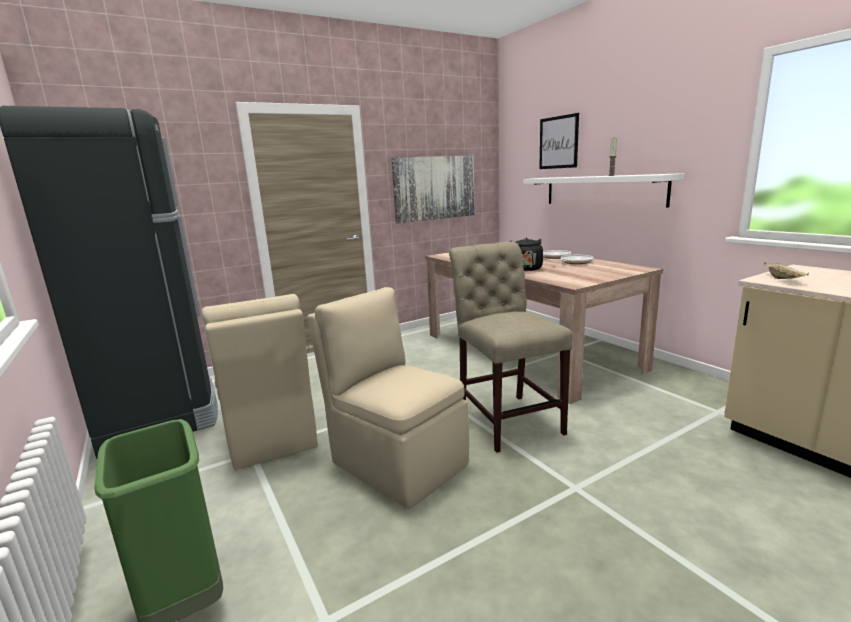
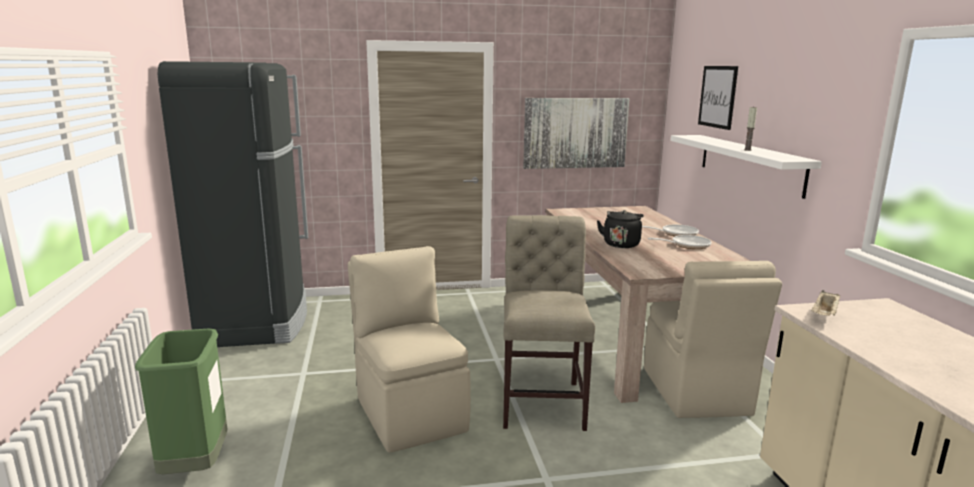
camera: 20 degrees right, 0 degrees up
(270, 436) = (326, 363): beige chair -> beige chair (696, 393)

